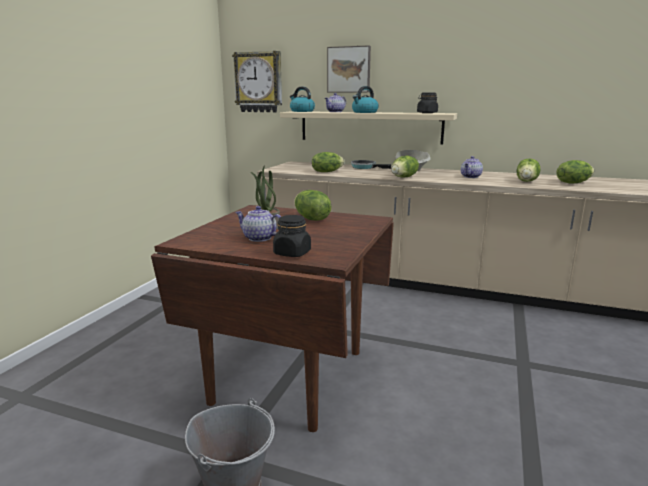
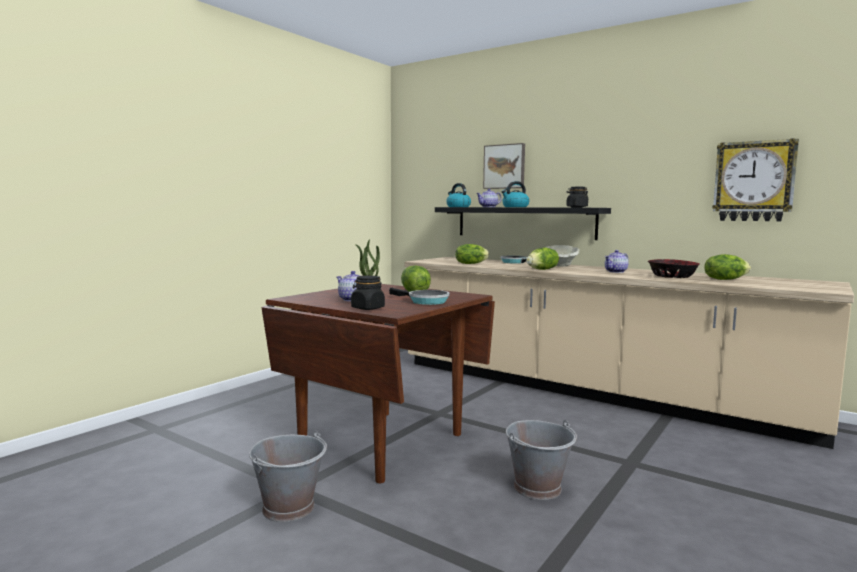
camera: 15 degrees right, 10 degrees down
(259, 82) = (422, 180): wall clock -> wall clock (754, 181)
(339, 234) = (425, 301): none -> frying pan
(369, 127) = (524, 222): beige shelf -> black shelf
(465, 409) = (538, 488): none -> grey bucket
(527, 181) = (672, 276): lettuce -> bowl

